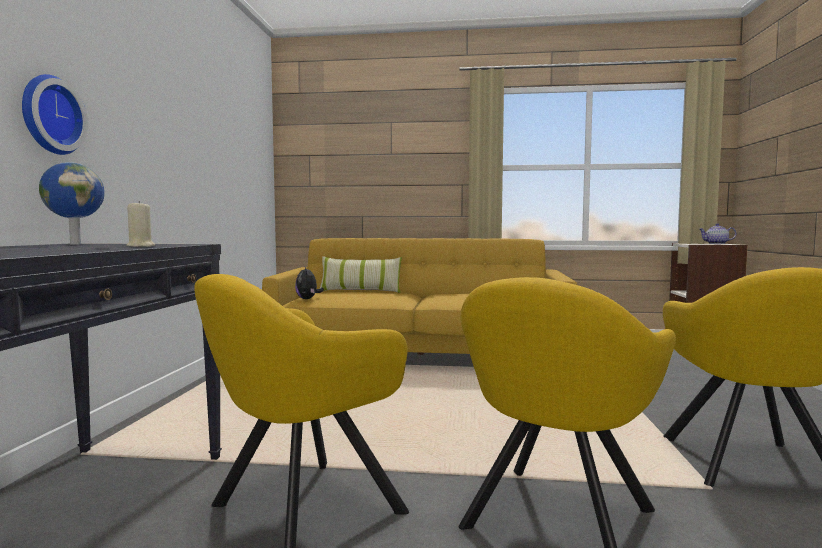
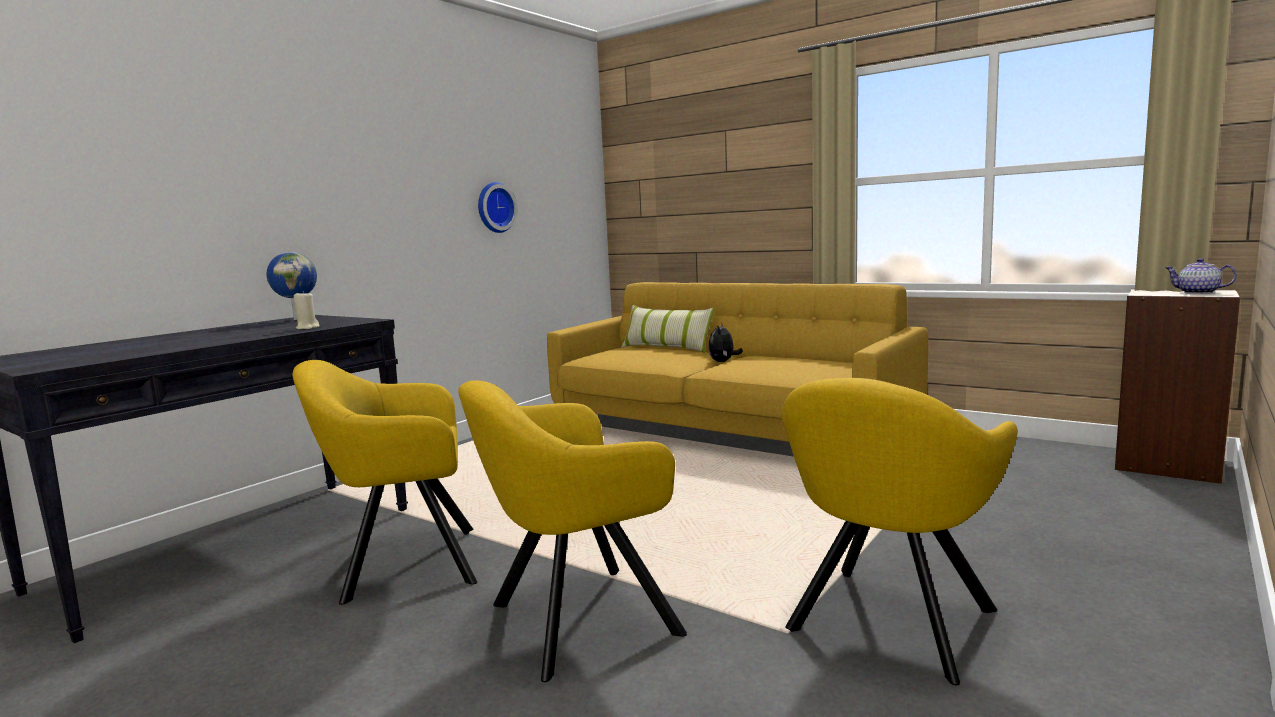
camera: 30 degrees right, 5 degrees up
(49, 115) = (288, 208): wall clock -> wall clock (494, 207)
(308, 299) = (592, 357): plush toy -> plush toy (723, 362)

